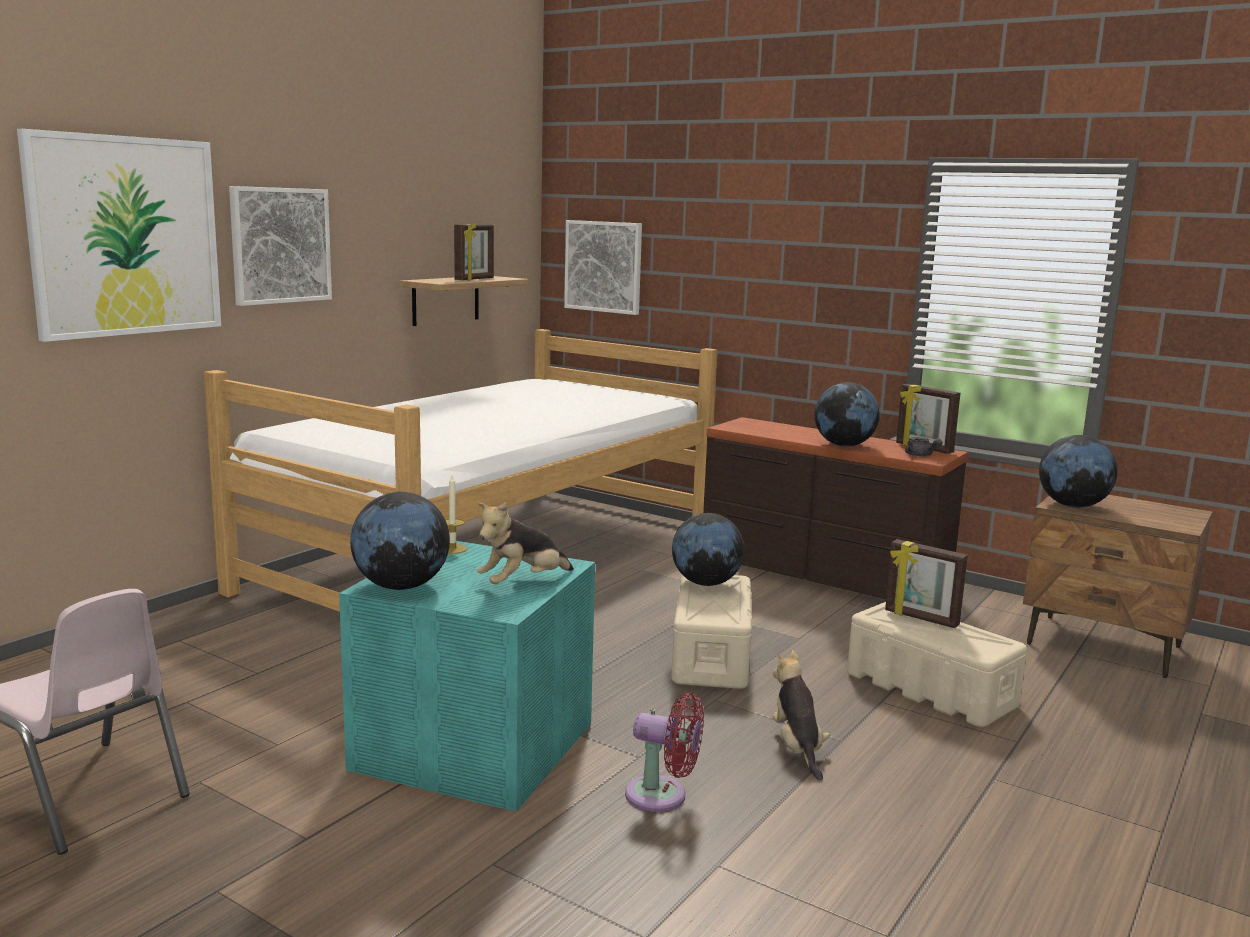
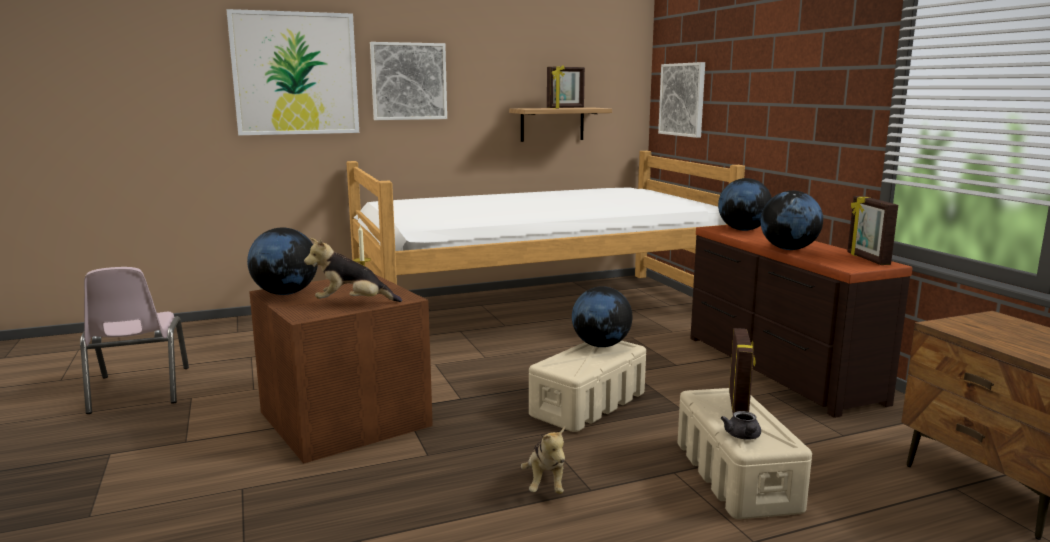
camera: 35 degrees right, 0 degrees up
(478, 745) = (347, 419): turquoise storage box -> brown storage box
(662, 796) = (399, 484): red fan -> none
(797, 748) = (546, 484): plush toy -> plush toy turned 150 degrees clockwise
(921, 456) = (848, 264): grey teapot -> grey teapot (743, 437)
(921, 618) = (739, 407): picture frame -> picture frame turned 150 degrees counterclockwise
(1072, 505) = (964, 327): globe -> globe (743, 230)

